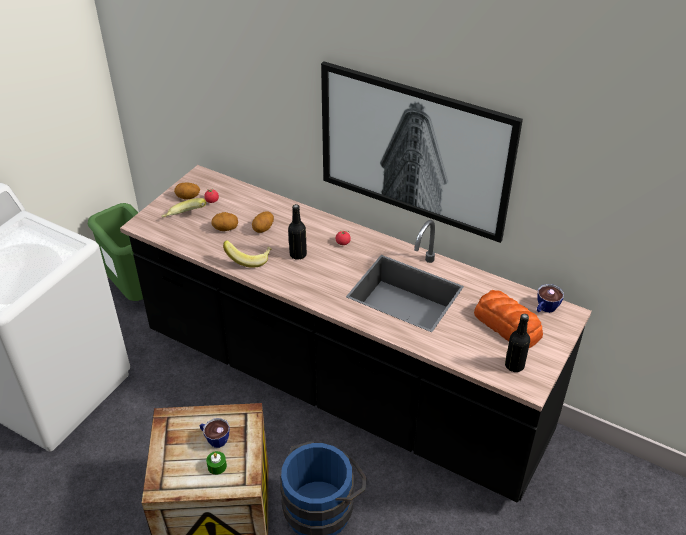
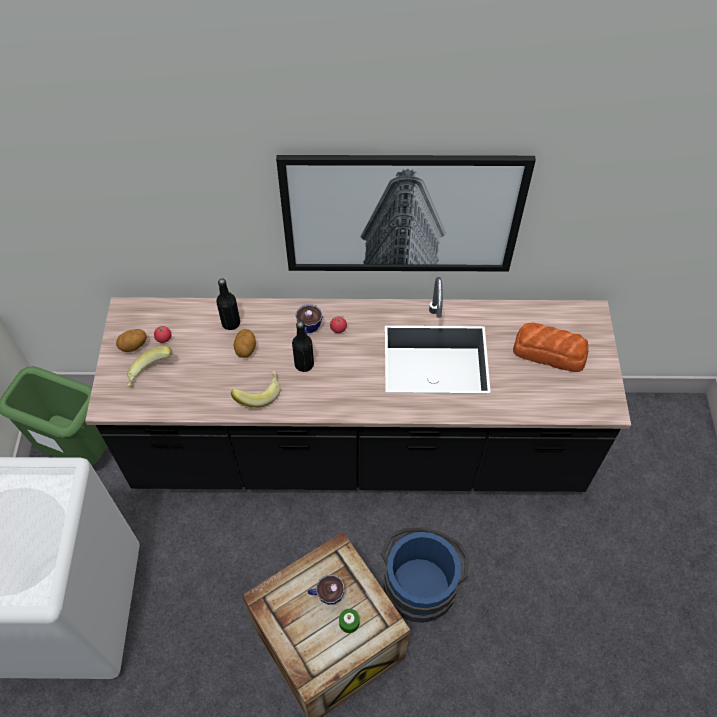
camera: 30 degrees left, 15 degrees up
(225, 228) = (205, 367): potato -> none
(514, 365) = (583, 393): black bottle -> black bottle (231, 323)
(545, 309) = (569, 317): cup -> cup (308, 329)

